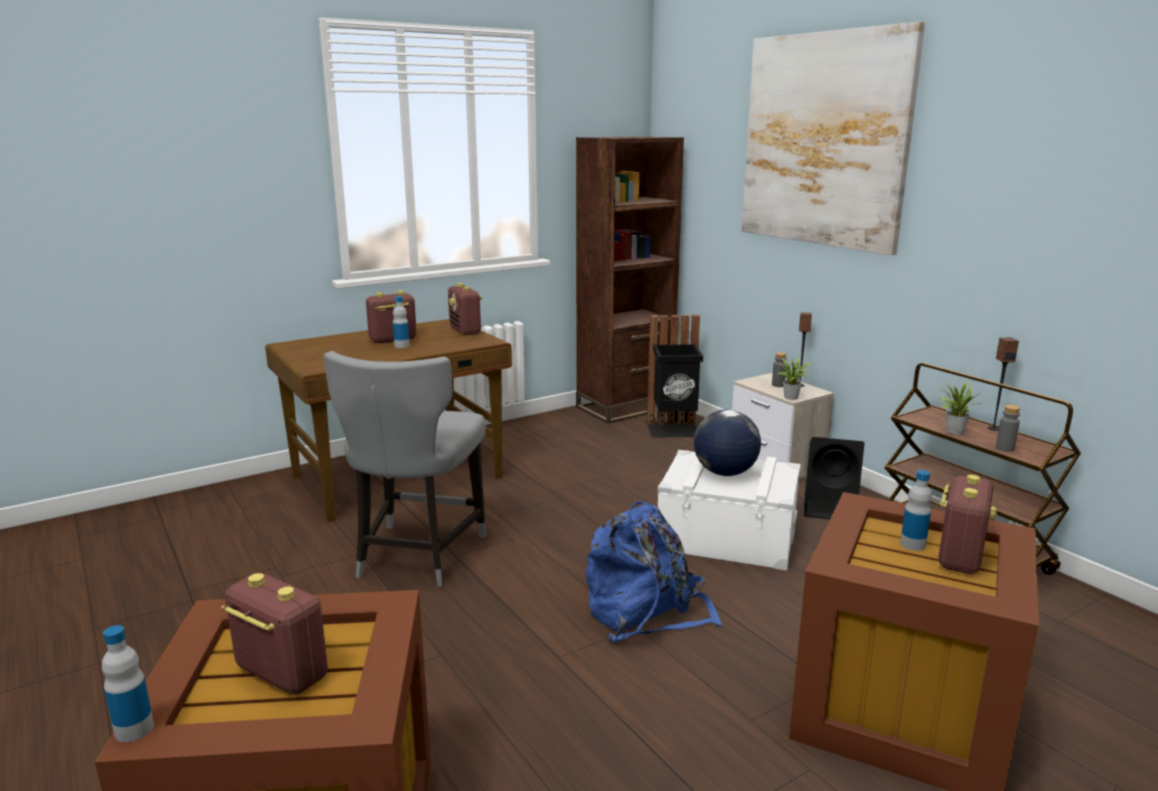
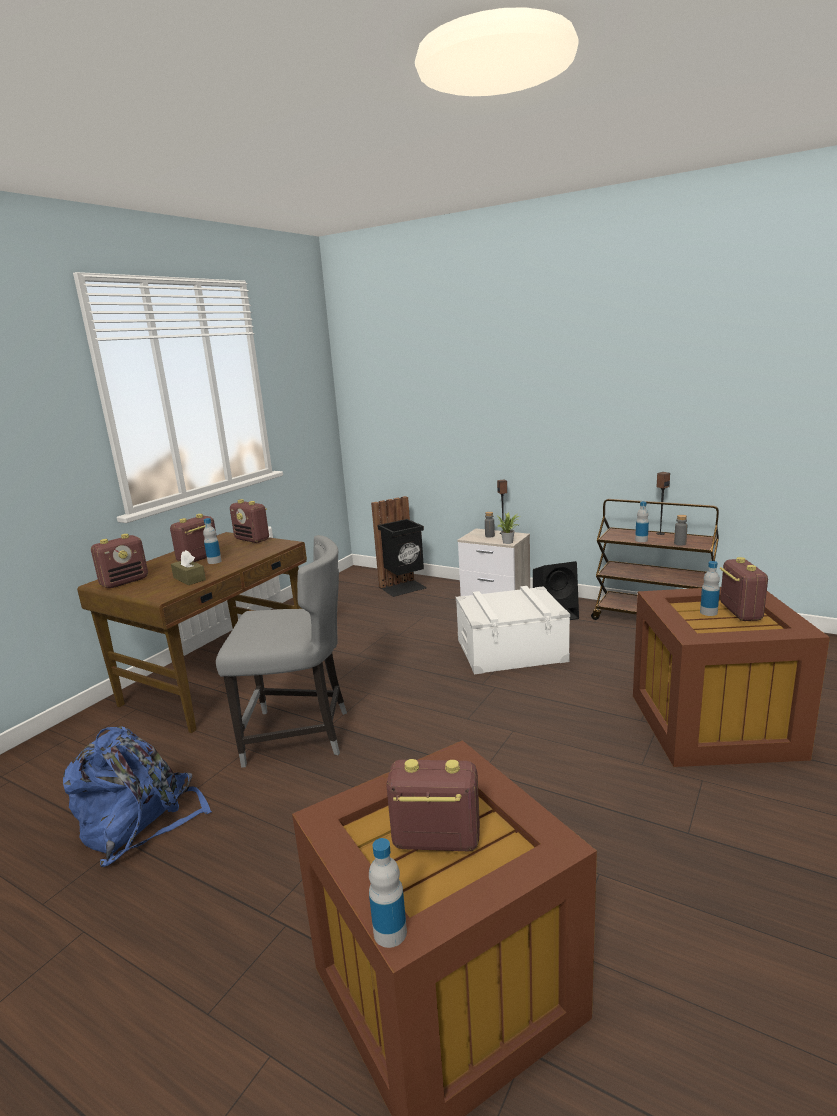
camera: 25 degrees left, 0 degrees up
(305, 348) = (125, 582): none -> radio
(358, 357) = (189, 579): none -> brown tissue box
(417, 556) = (300, 735): grey chair -> grey chair turned 75 degrees counterclockwise
(625, 408) = (352, 580): brown bookcase -> none
(646, 612) = (510, 718): blue backpack -> blue backpack (140, 823)
(724, 473) = (504, 604): globe -> none
(823, 140) = (496, 353): picture -> none
(952, 431) = (641, 540): potted plant -> bottle

